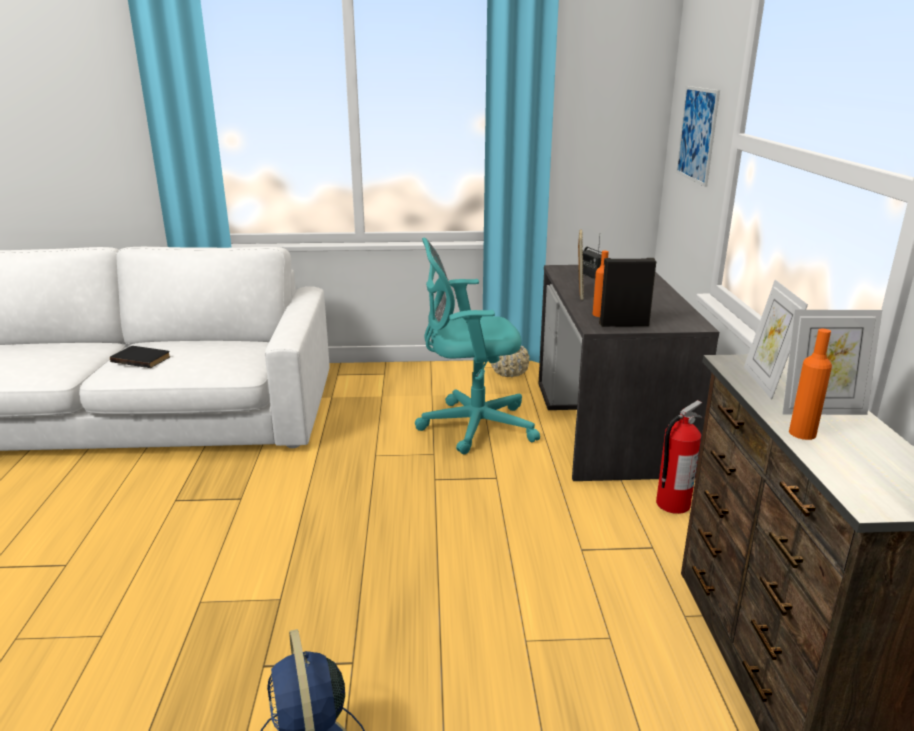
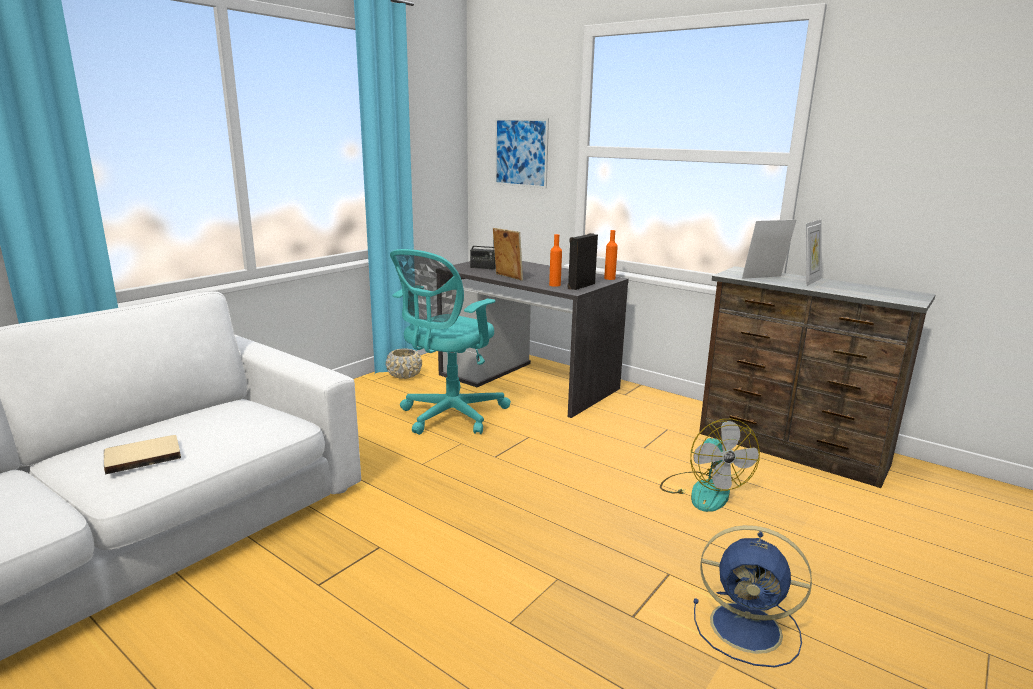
camera: 50 degrees left, 5 degrees down
(142, 358) = (143, 456): black book -> beige book
(544, 627) = (703, 491): none -> fan
(672, 504) = (635, 406): fire extinguisher -> none
(765, 382) = (764, 278): picture frame -> picture frame turned 120 degrees clockwise
(802, 433) = (831, 290): orange bottle -> orange bottle (609, 278)

